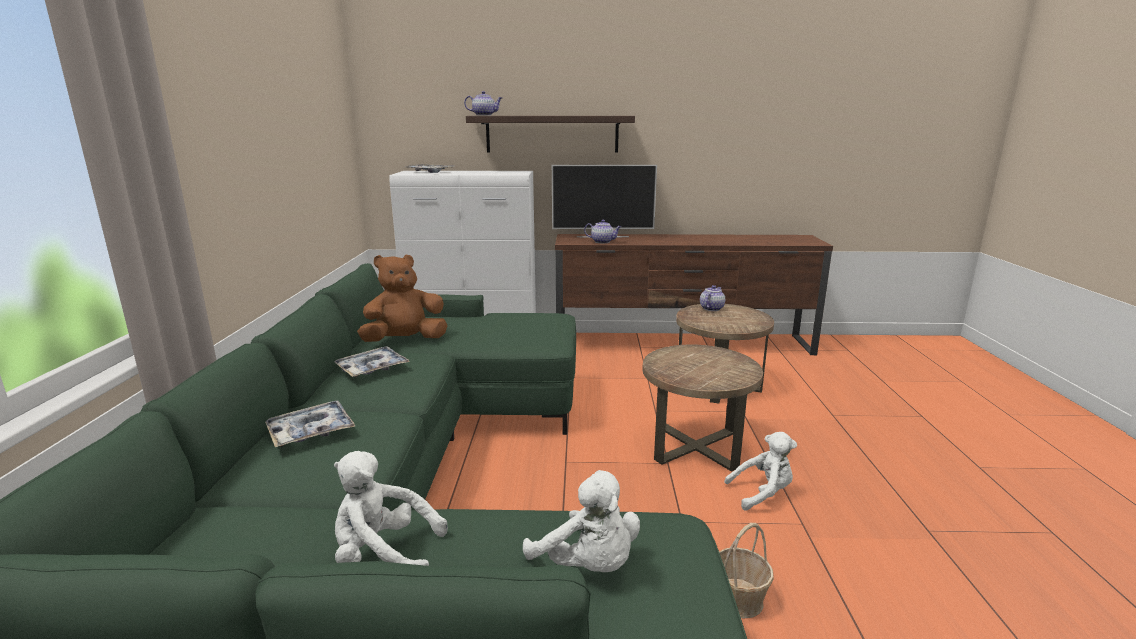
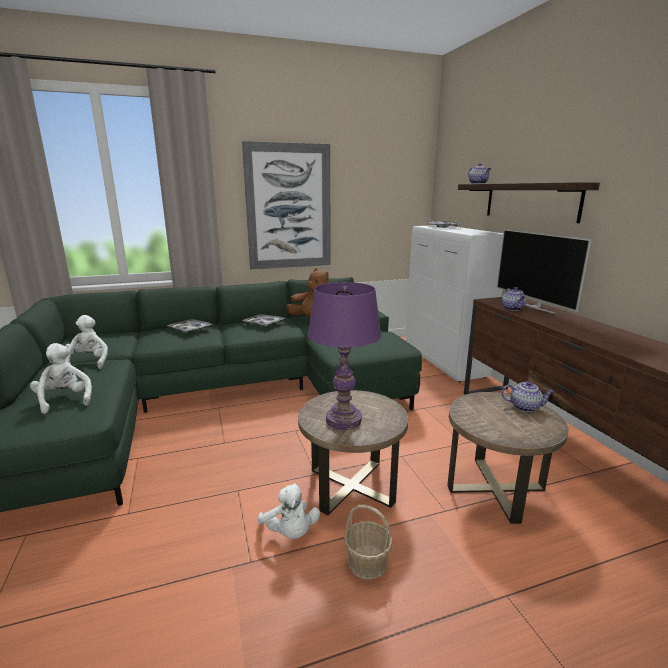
camera: 70 degrees right, 0 degrees up
(246, 160) = (289, 207): none -> picture
(588, 566) = (65, 400): white plush toy -> white plush toy turned 120 degrees clockwise
(714, 370) = (343, 420): none -> purple table lamp
(738, 599) = (153, 525): basket -> basket (367, 562)

